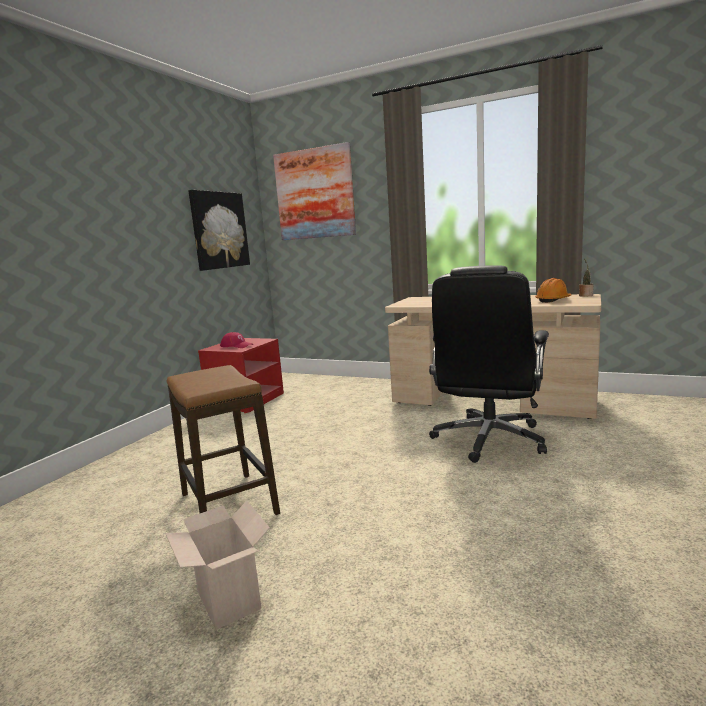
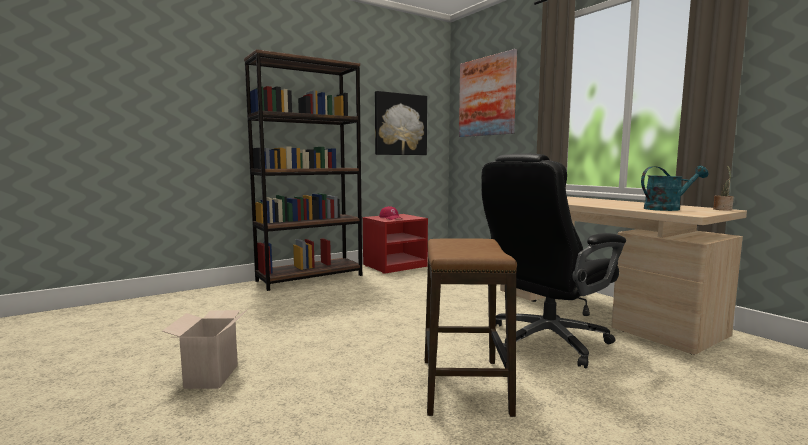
camera: 30 degrees right, 5 degrees down
(163, 441) = (310, 278): none -> brown bookcase
(229, 504) = (290, 325): stool -> stool (464, 386)
(553, 300) = (667, 209): orange hard hat -> turquoise watering can

